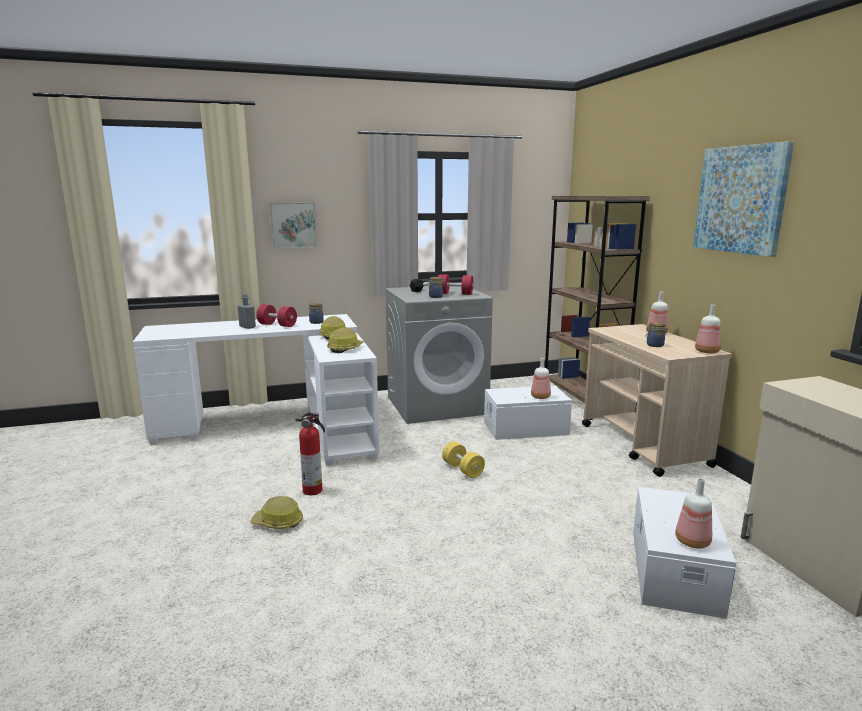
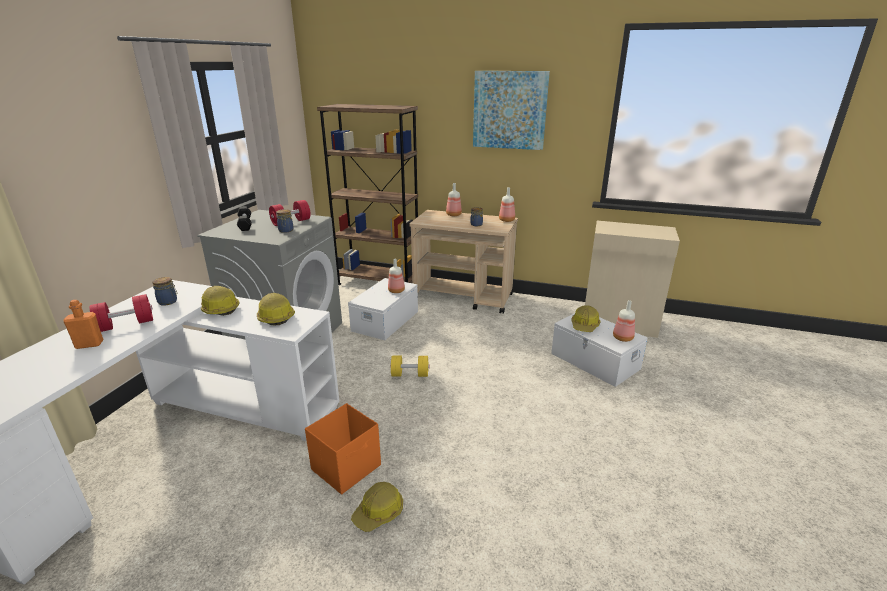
camera: 55 degrees left, 10 degrees up
(247, 327) = (89, 344): grey bottle -> orange bottle
(293, 225) = (56, 181): picture -> none
(314, 490) = (347, 467): fire extinguisher -> orange storage box
(670, 507) = (584, 325): none -> hard hat

